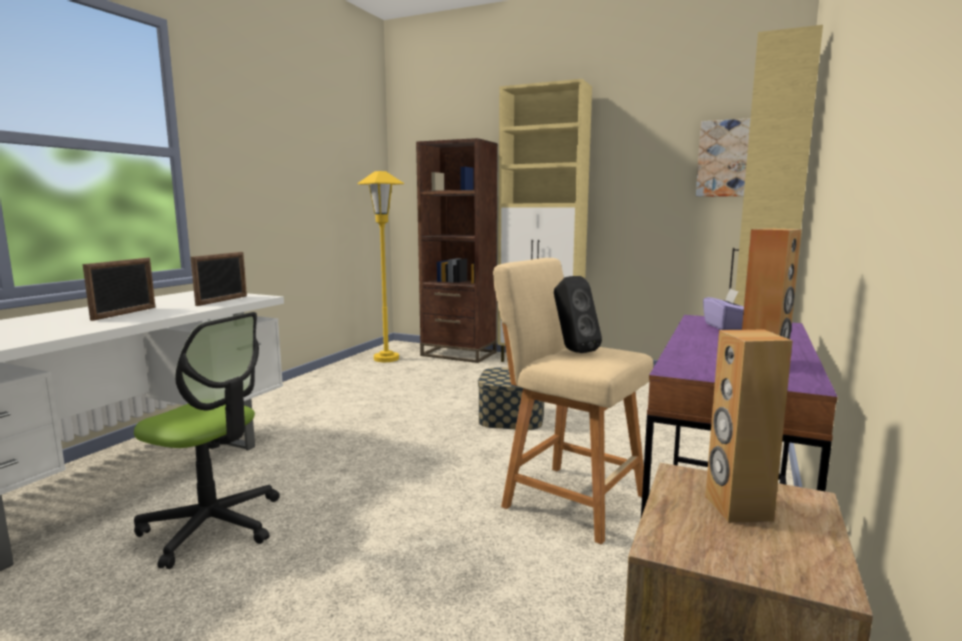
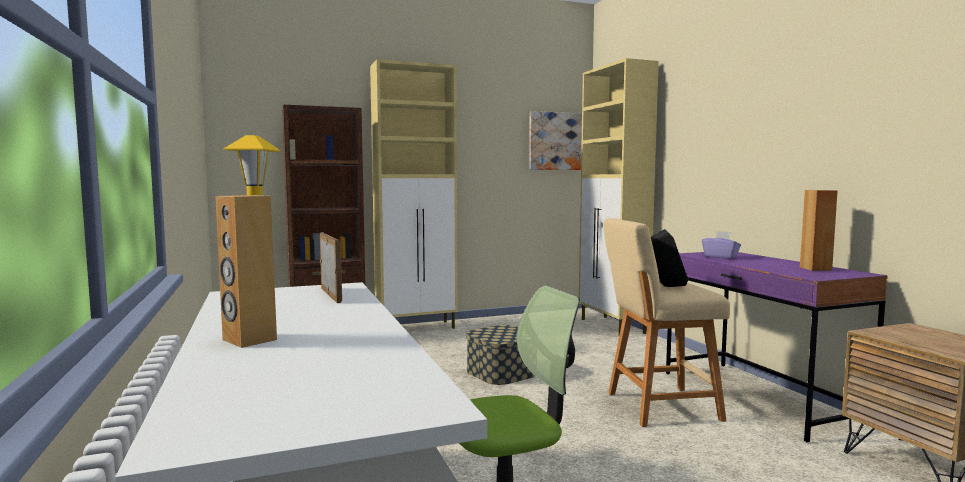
camera: 45 degrees left, 5 degrees down
(125, 313) = (312, 323): picture frame -> none
(737, 508) = (920, 336): brown speaker -> brown speaker (249, 340)

